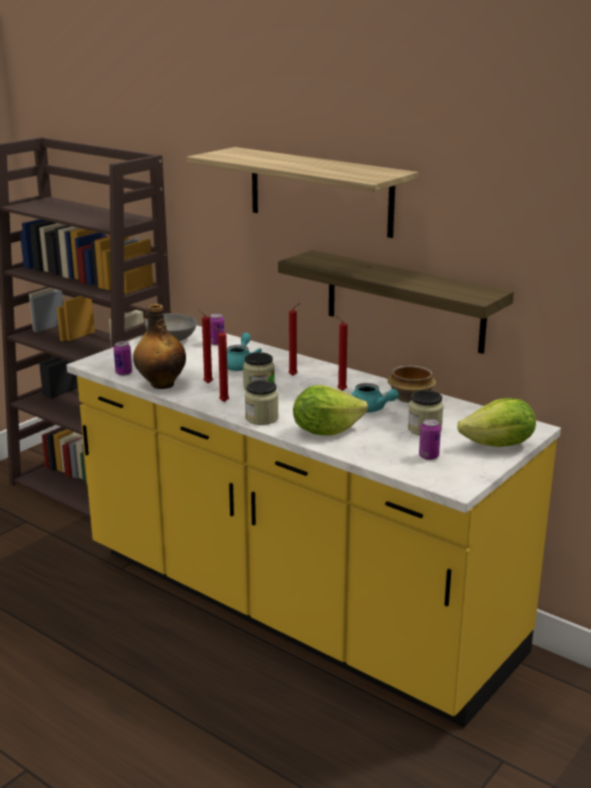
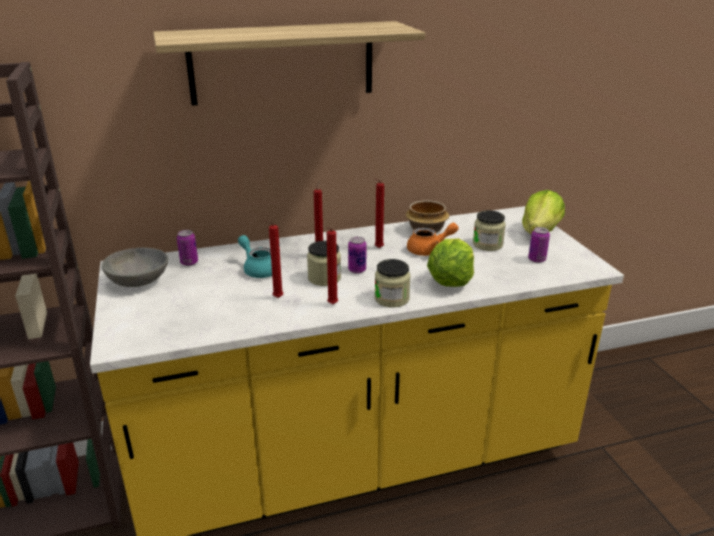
camera: 55 degrees left, 5 degrees up
(124, 373) = (180, 334): can -> can (357, 270)
(161, 384) = (243, 322): bottle -> none
(370, 409) = (429, 250): turquoise teapot -> orange teapot
(404, 301) = (384, 149): shelf -> none

